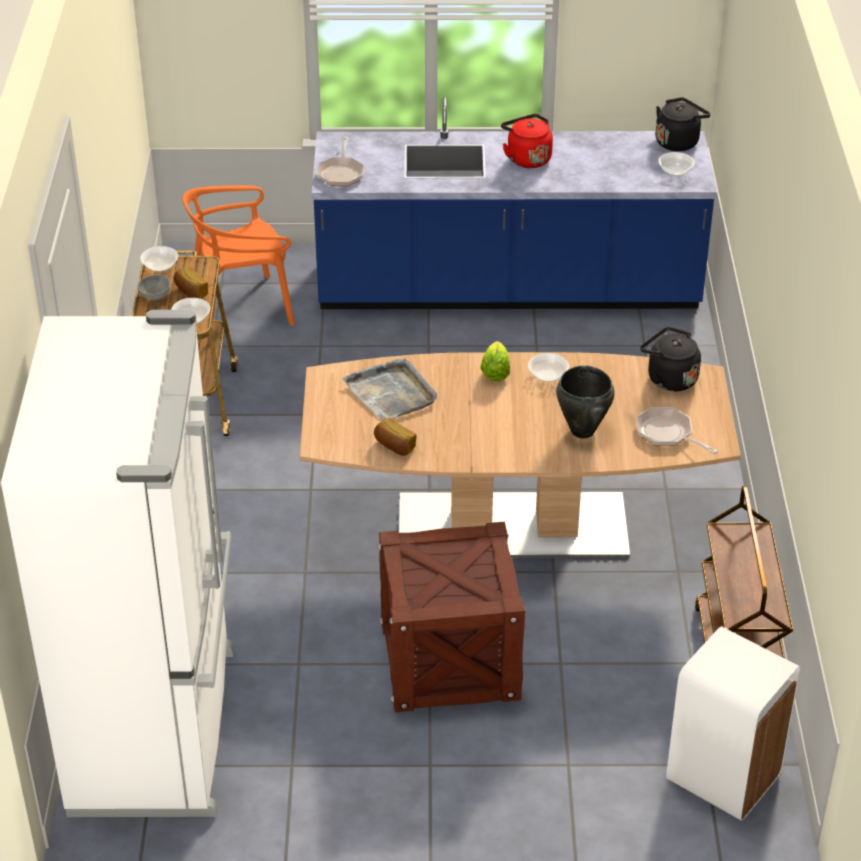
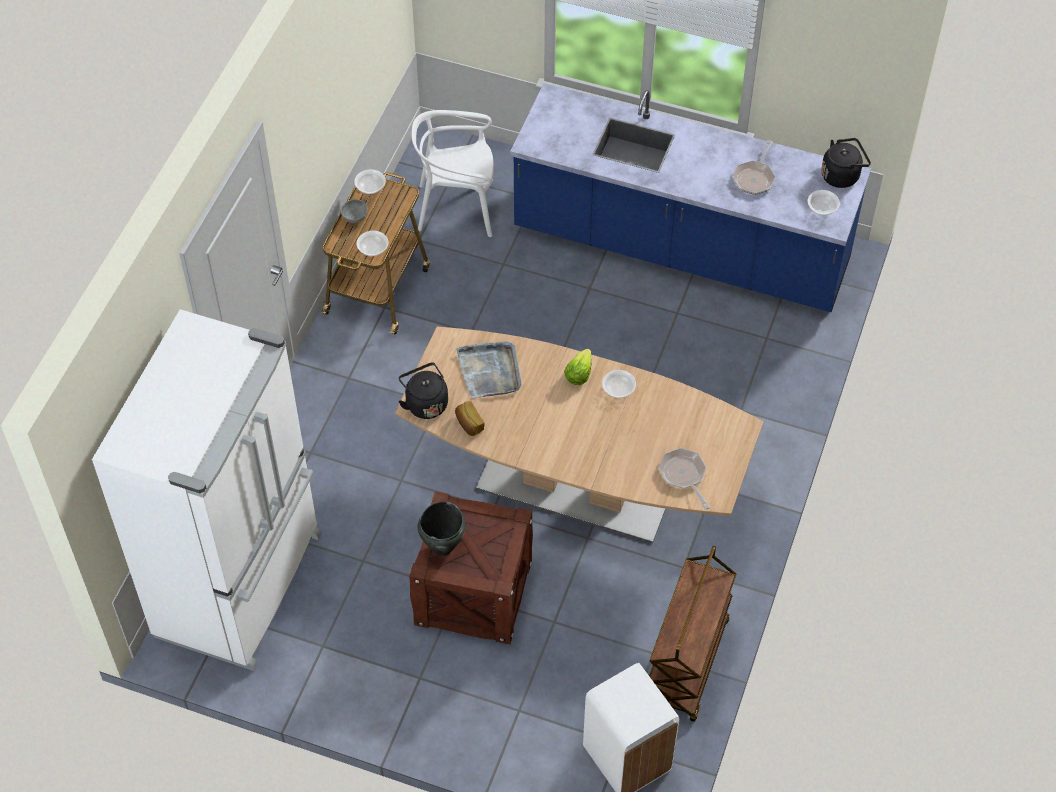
camera: 20 degrees right, 15 degrees up
(190, 292) = (383, 221): bread -> none
(242, 308) = (457, 208): orange chair -> white chair
(341, 173) = (543, 135): frying pan -> frying pan (755, 178)
(527, 158) = (703, 160): red kettle -> none
(582, 431) = (618, 452): black cooking pot -> black cooking pot (442, 547)
(669, 378) = (713, 421): black kettle -> black kettle (425, 403)

